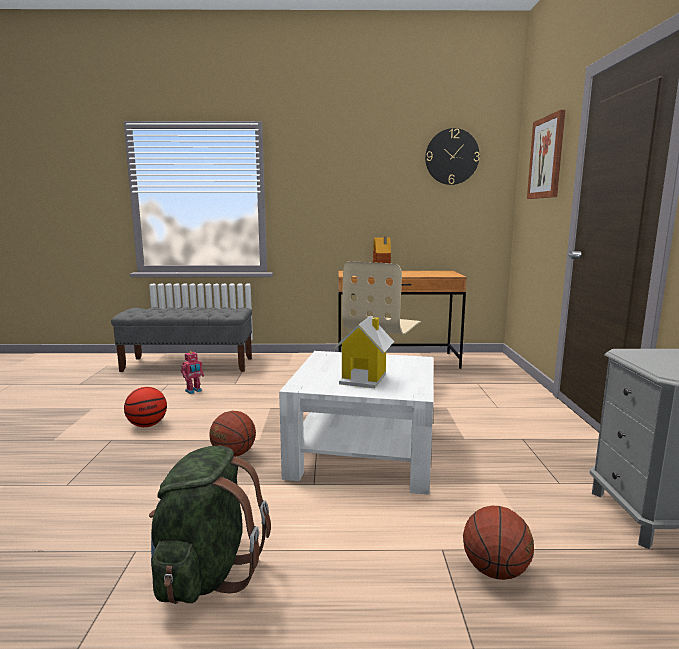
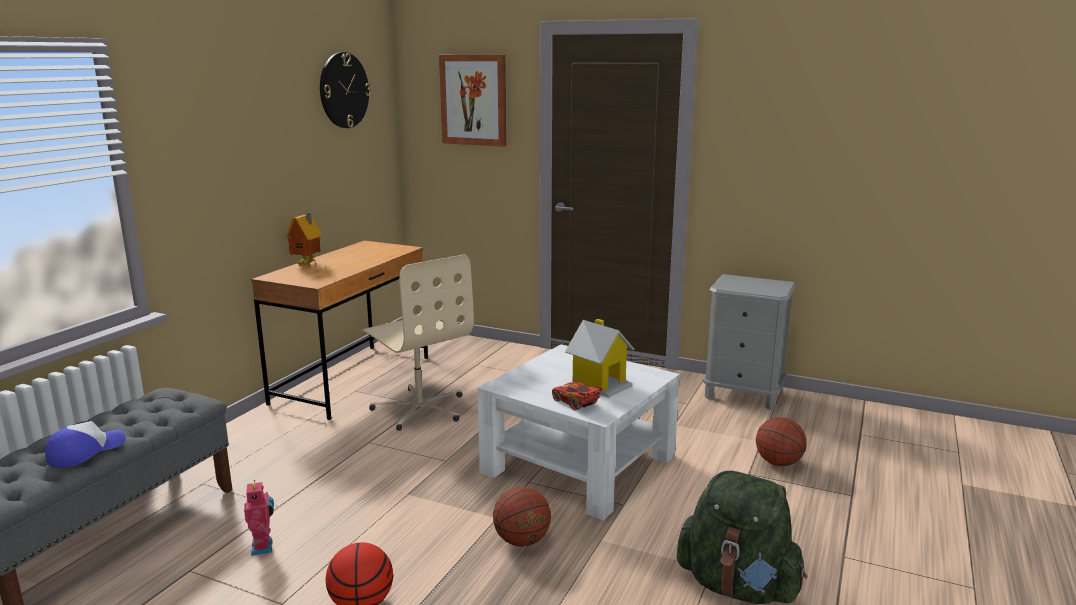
camera: 65 degrees left, 5 degrees up
(170, 312) = (86, 452): none -> cap
(316, 376) = (575, 403): none -> red toy car

